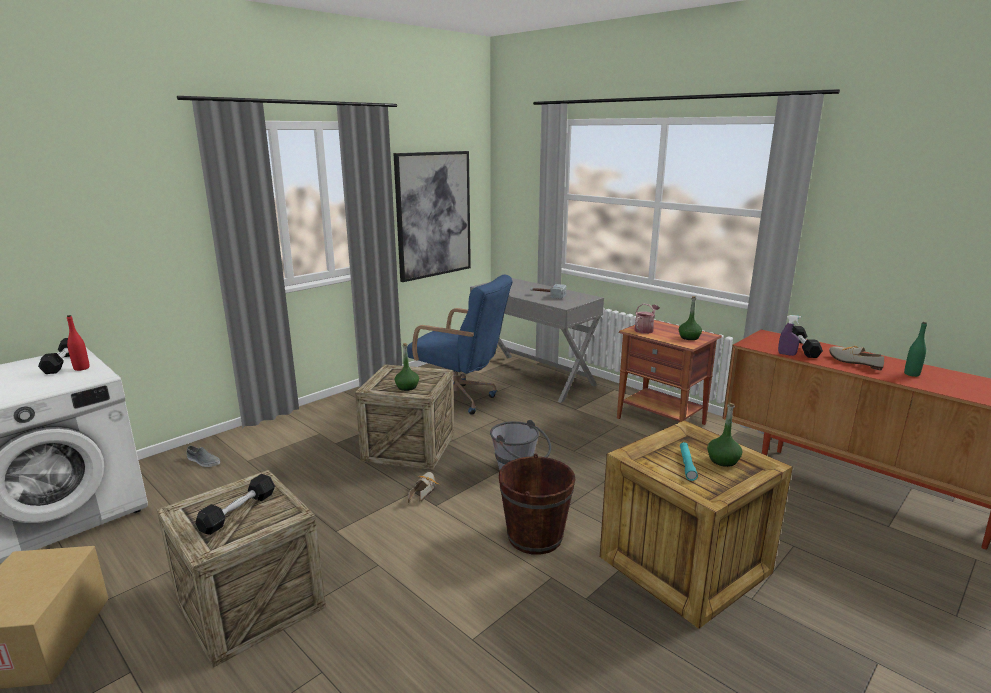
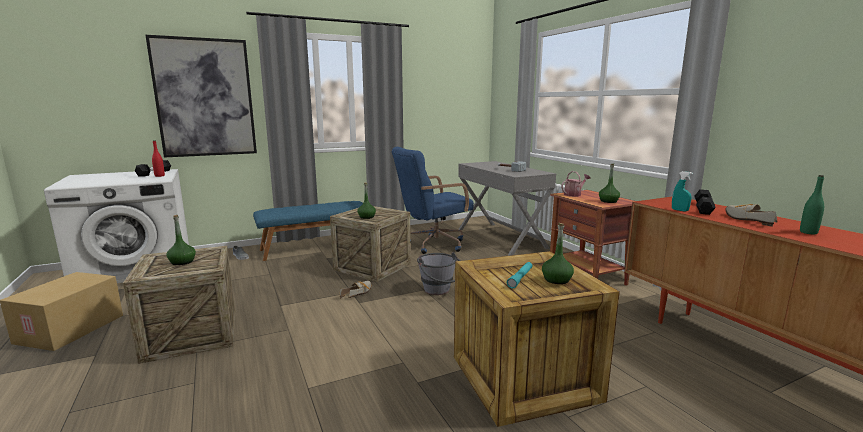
camera: 20 degrees right, 5 degrees down
(238, 512) = (182, 262): black dumbbell -> green bottle
(305, 427) = (316, 247): none -> blue bench
(433, 215) = (439, 110): picture -> picture (205, 98)
(460, 401) = (433, 245): blue office chair -> blue office chair turned 105 degrees clockwise
(535, 537) = (413, 334): brown bucket -> none
(787, 354) = (679, 210): purple spray bottle -> turquoise spray bottle

